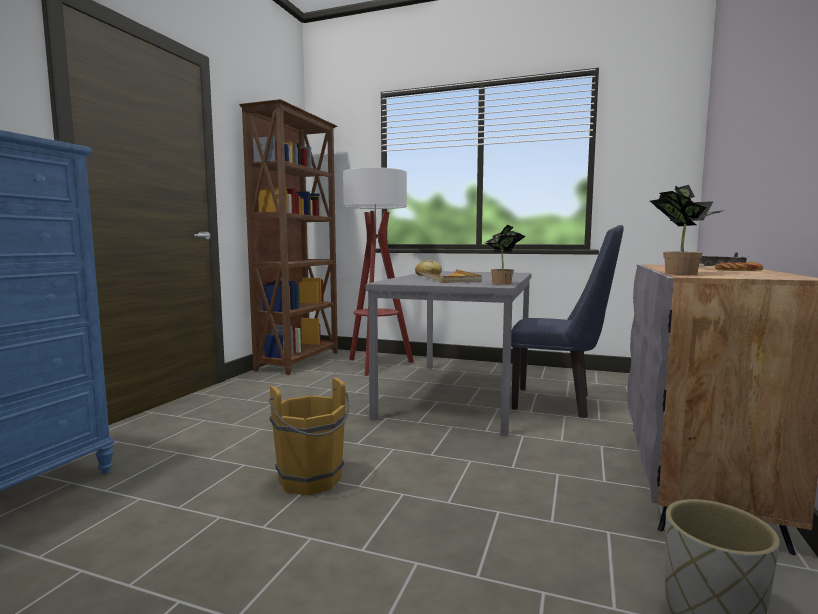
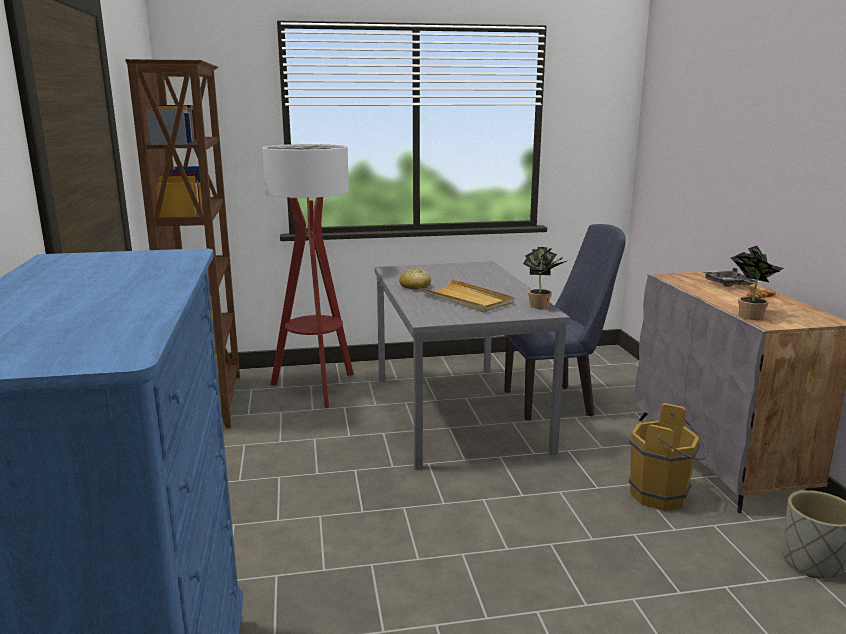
camera: 30 degrees left, 10 degrees up
(311, 482) = (463, 559): brown bucket -> brown bucket (663, 497)

